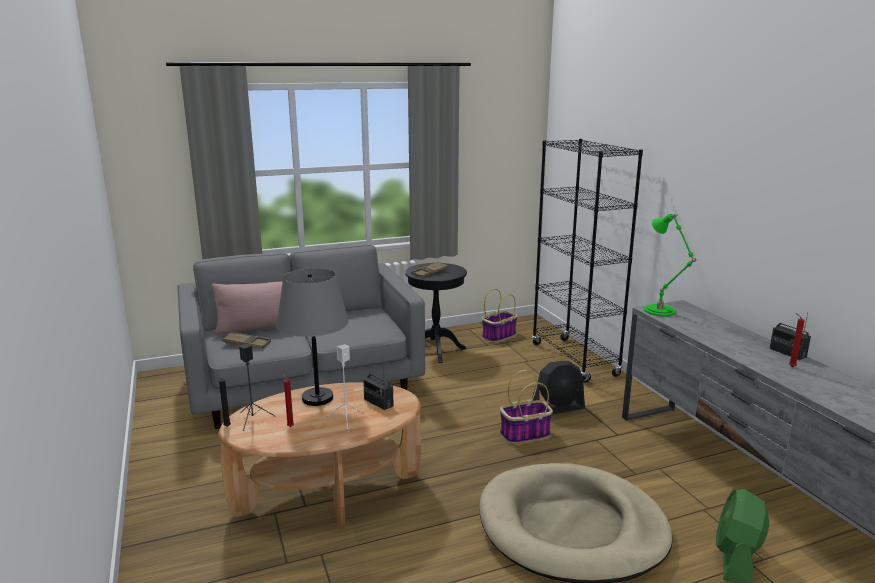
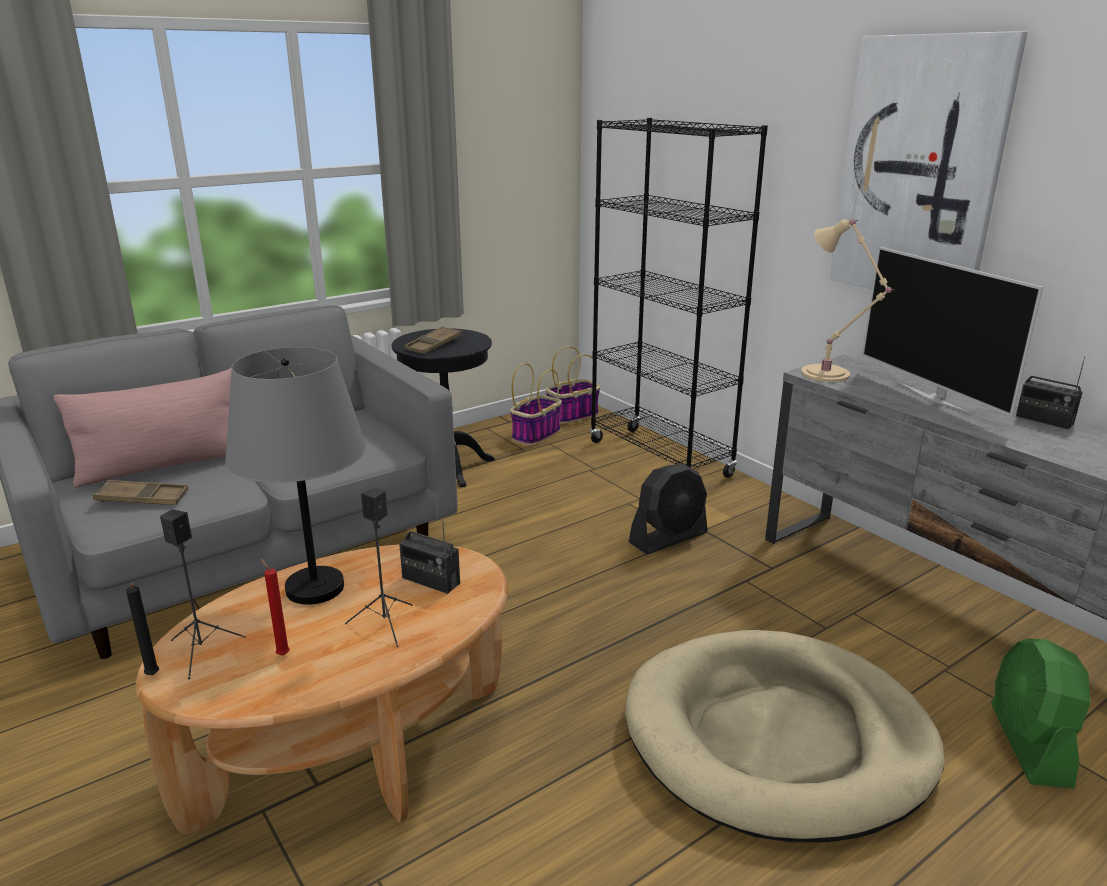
camera: 15 degrees left, 5 degrees up
(346, 420) = (385, 625): white speaker -> black speaker
(524, 435) = (638, 588): basket -> basket (572, 416)
(661, 311) = (829, 375): green table lamp -> beige table lamp
(722, 332) = (933, 397): none -> television
(726, 185) = (920, 170): none -> picture
(791, 366) = (1066, 441): red candle -> none

